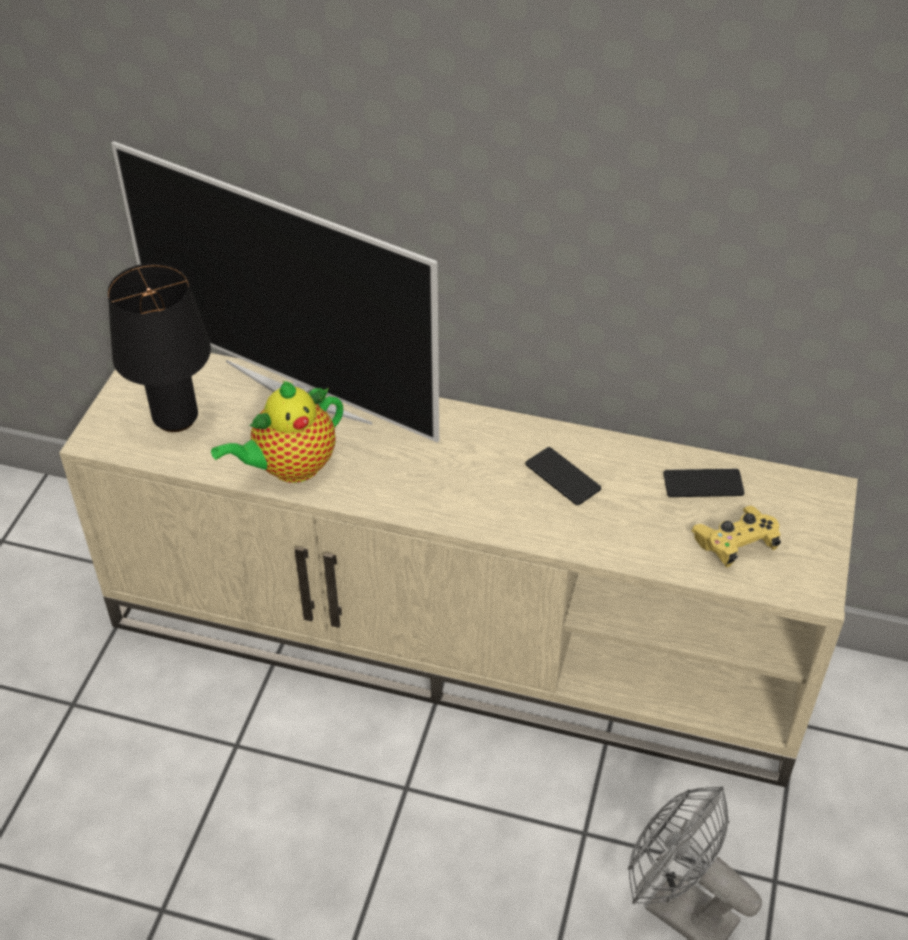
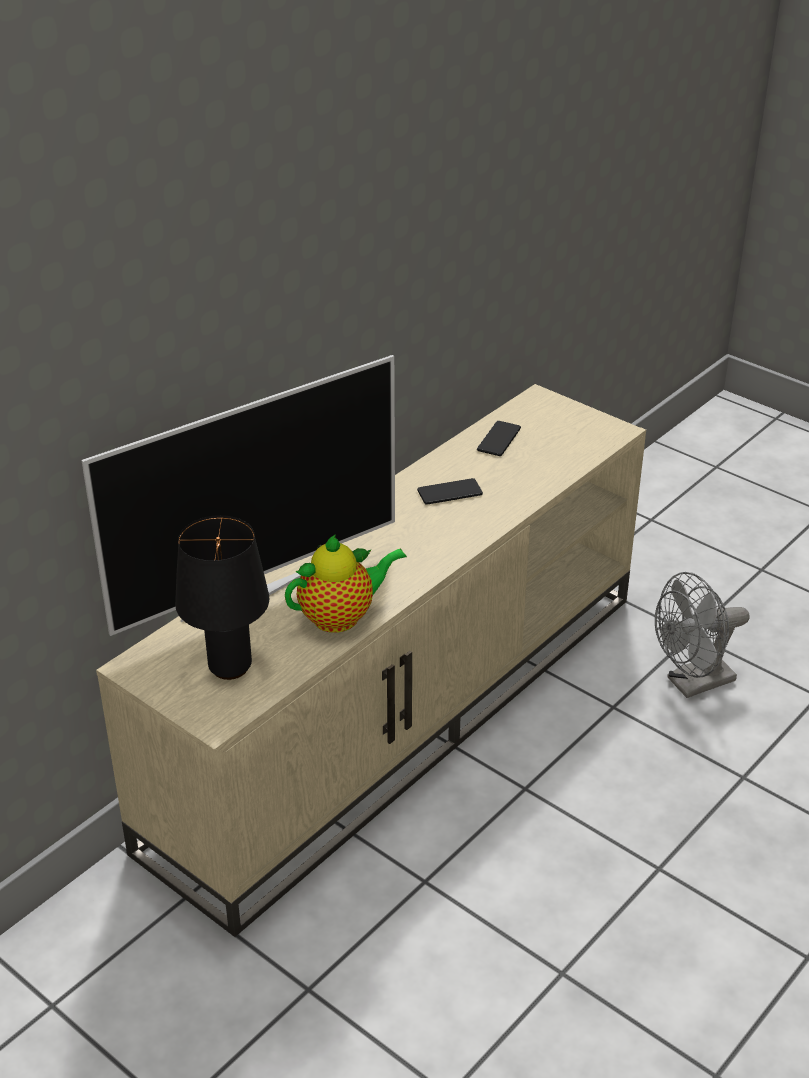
camera: 65 degrees left, 10 degrees down
(290, 468) = (341, 617): teapot -> teapot turned 105 degrees counterclockwise
(735, 544) = (560, 445): yellow game controller -> none

